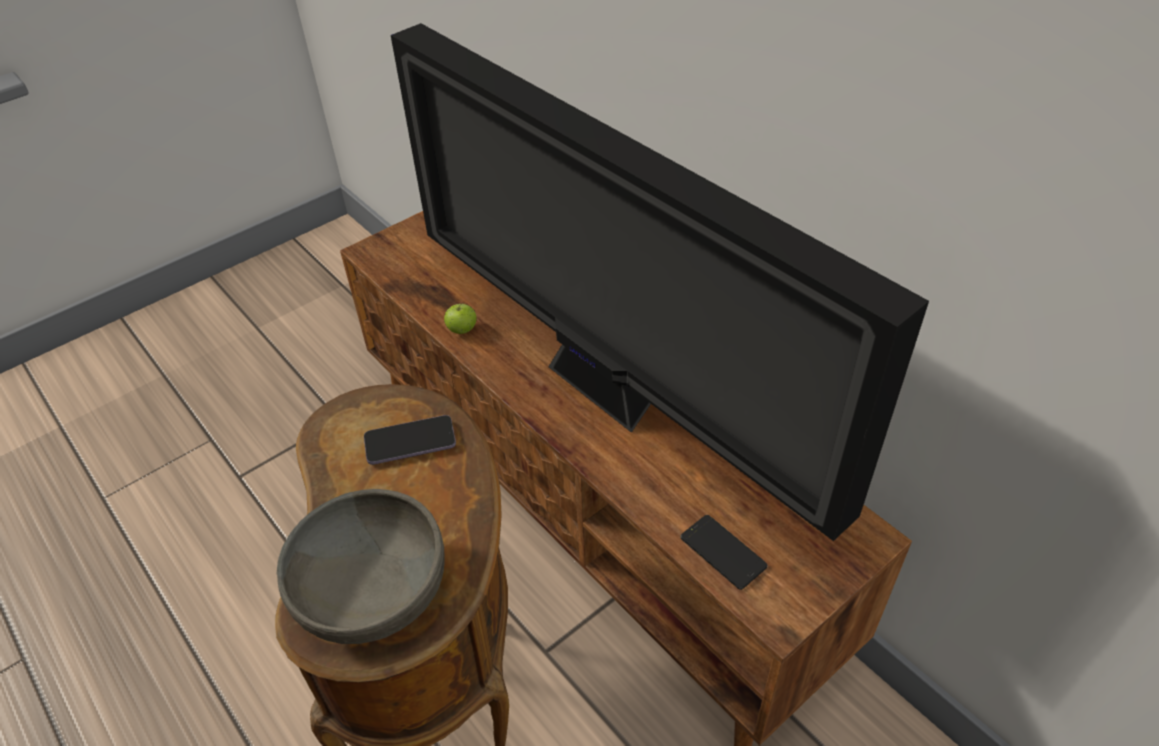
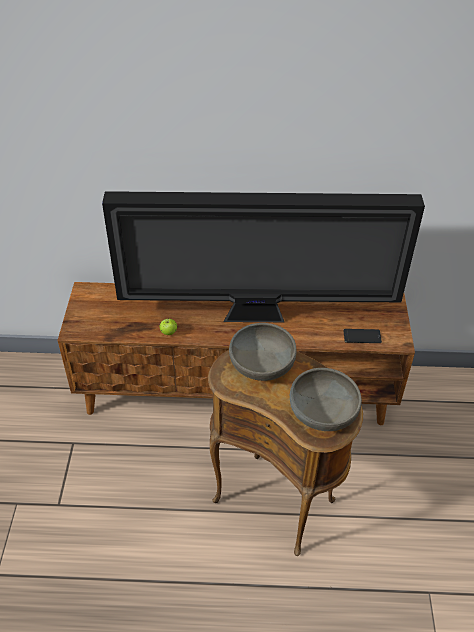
camera: 50 degrees left, 0 degrees up
(410, 442) = (262, 364): phone -> grey bowl

